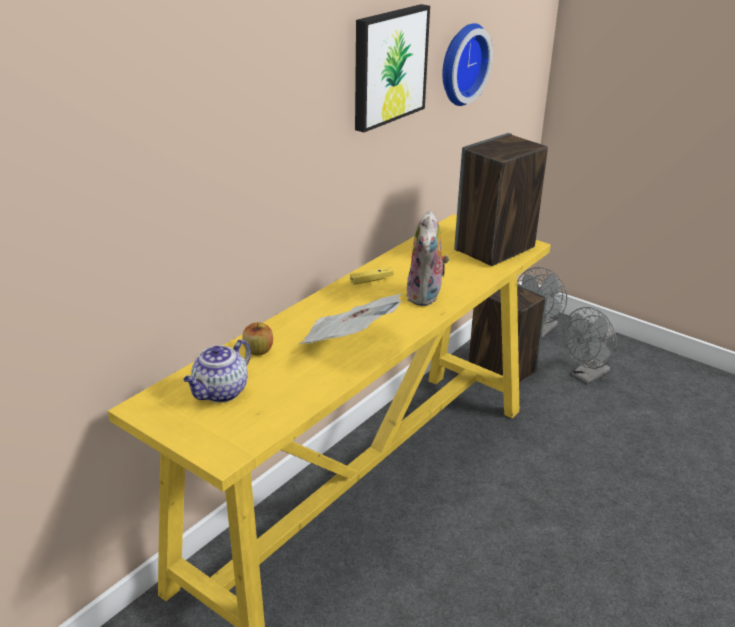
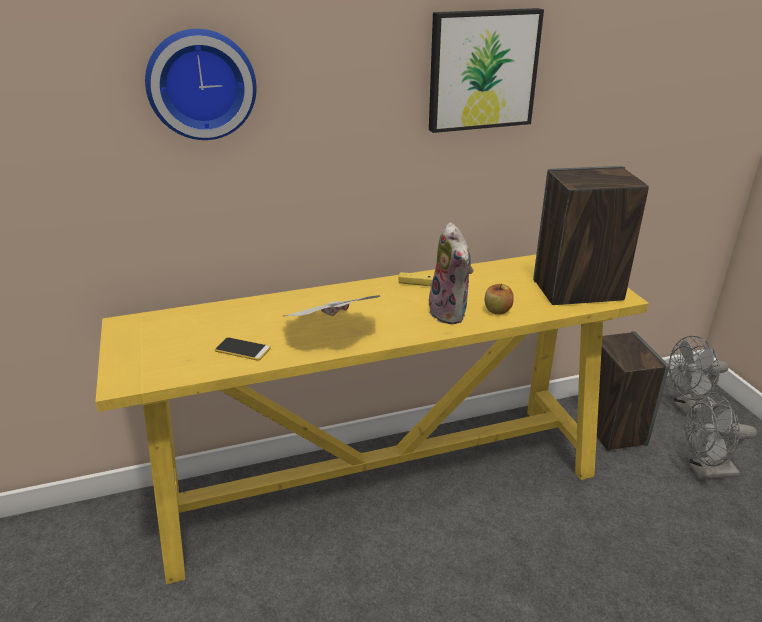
camera: 35 degrees right, 0 degrees up
(220, 393) = (185, 334): teapot -> none
(258, 351) = (254, 311): apple -> apple (497, 310)
(295, 386) = (242, 349): none -> phone
(426, 296) = (451, 313): plush toy -> plush toy turned 60 degrees counterclockwise
(460, 64) = (603, 85): wall clock -> wall clock (201, 84)

